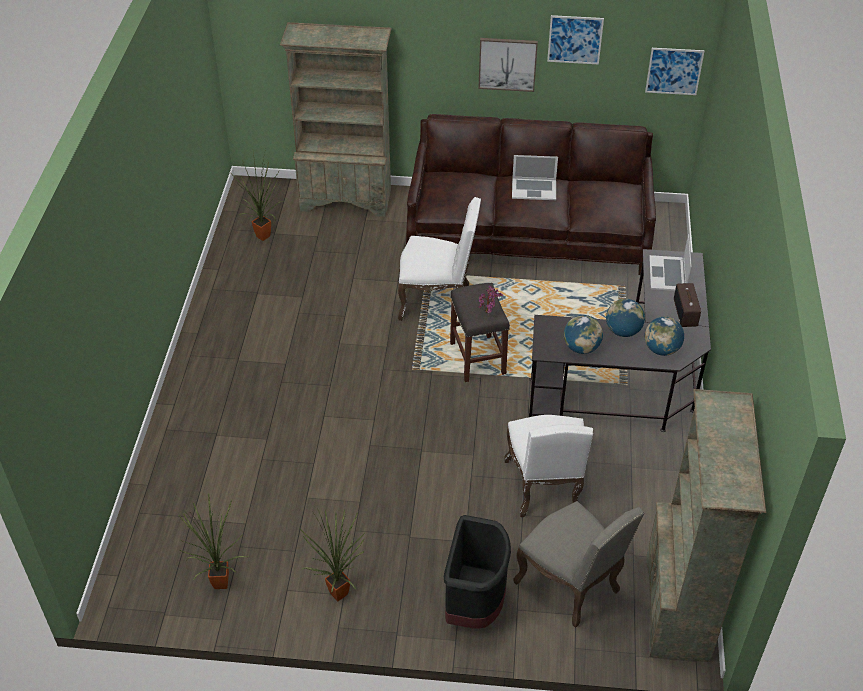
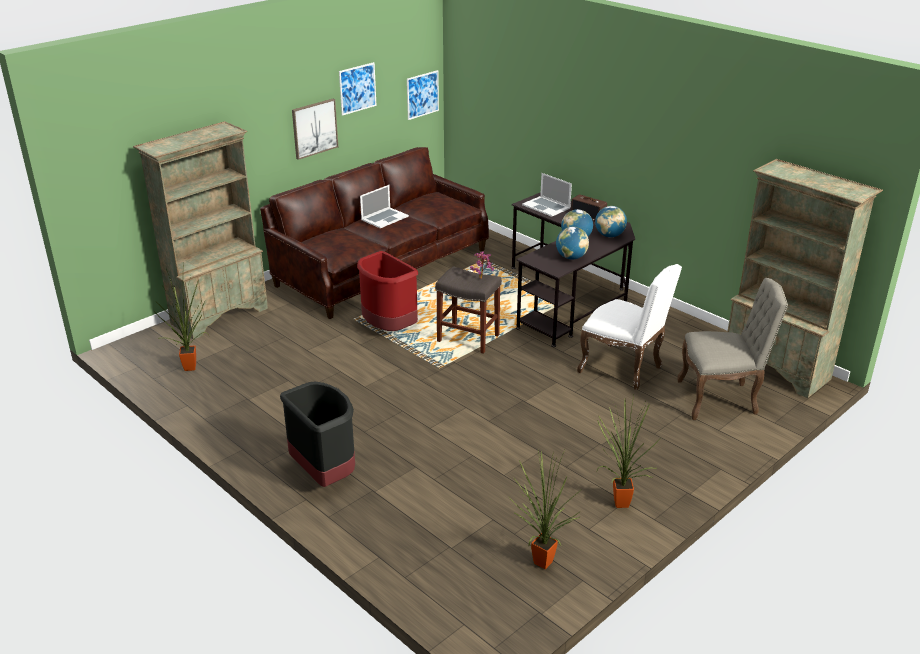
camera: 50 degrees left, 15 degrees down
(436, 301) = (388, 328): white chair -> red trash can
(474, 604) = (696, 445): black trash can -> black trash can (324, 473)

